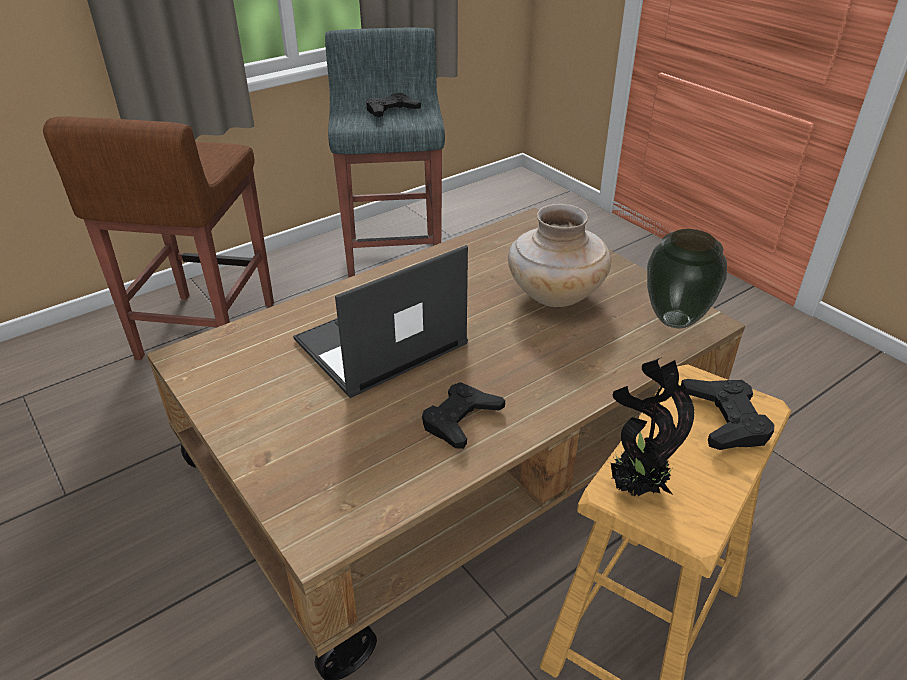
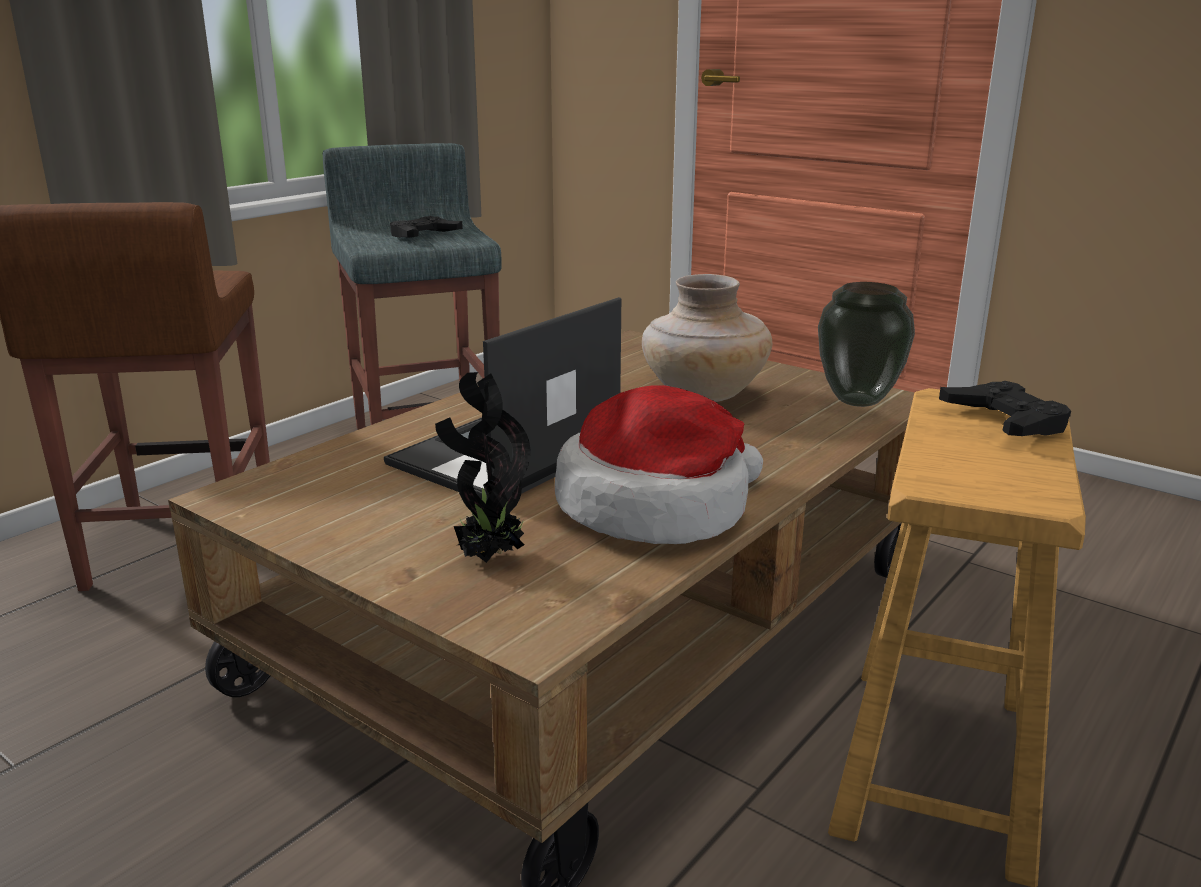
camera: 15 degrees left, 15 degrees down
(460, 420) = (657, 507): black game controller -> hat
(635, 488) = (950, 479): potted plant -> potted plant (488, 558)

